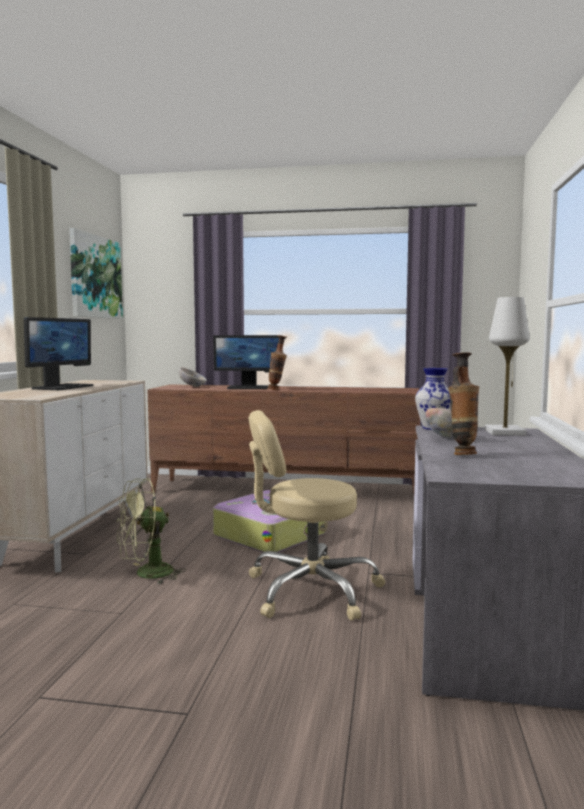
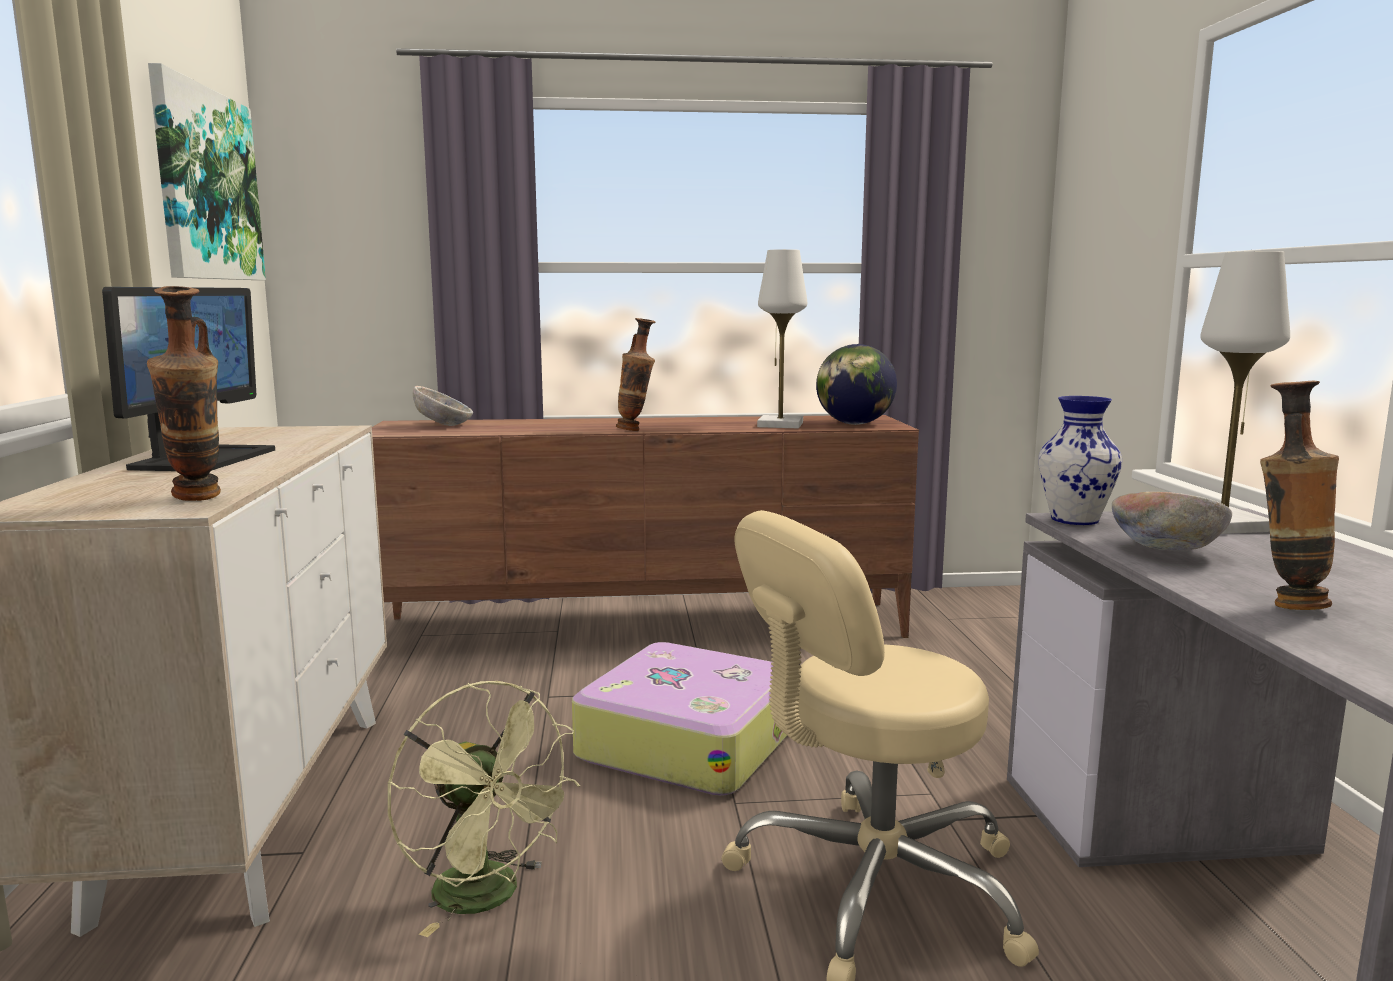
camera: 15 degrees left, 5 degrees up
(43, 396) = (197, 500): none -> vase
(146, 574) = (489, 897): green fan -> green fan turned 90 degrees counterclockwise
(248, 387) = (566, 425): monitor -> none
(352, 390) = (780, 425): none -> white table lamp
(392, 390) = (855, 424): none -> globe

